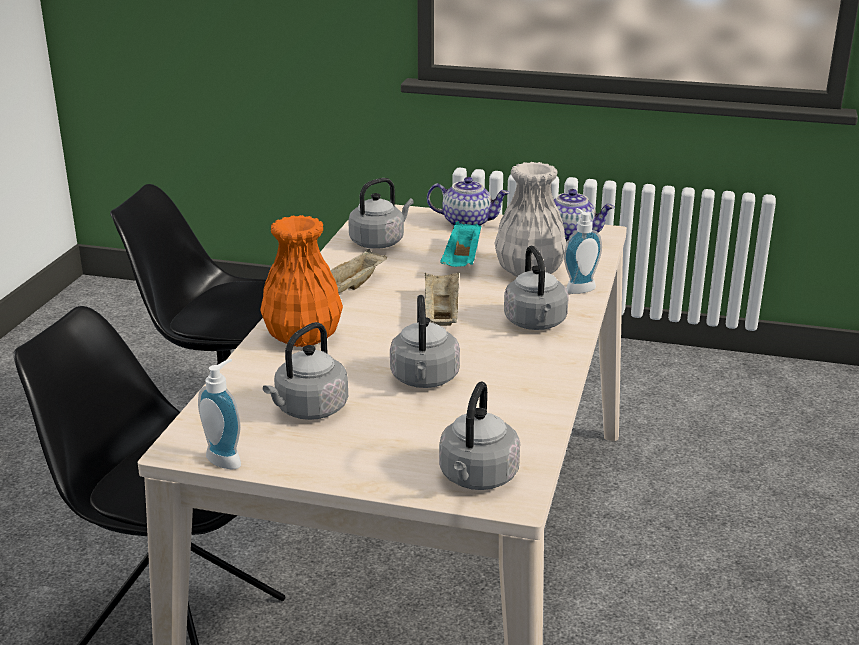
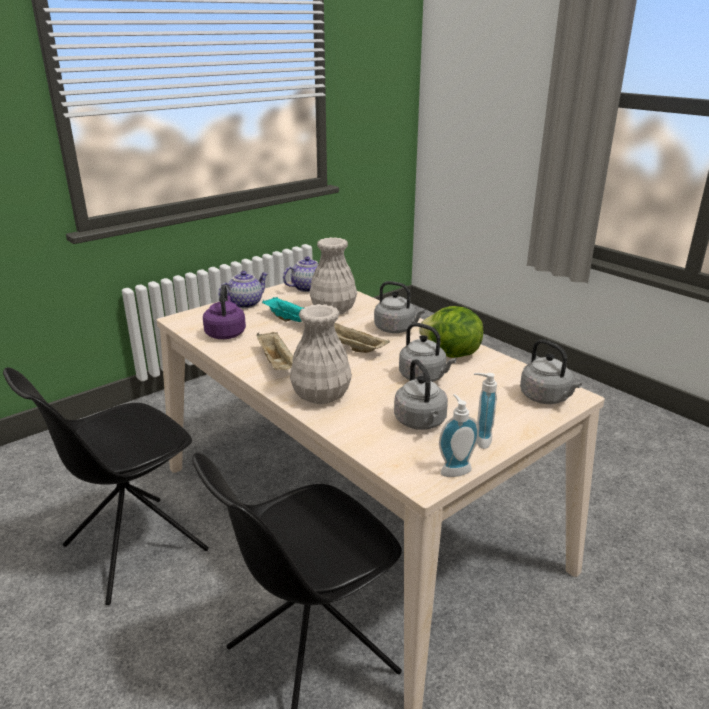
camera: 55 degrees left, 0 degrees up
(302, 337) = (321, 396): orange vase -> white vase
(379, 242) = (225, 333): grey kettle -> purple kettle
(513, 379) = (450, 354): none -> lettuce
(578, 288) = (370, 306): soap dispenser -> soap dispenser (479, 440)

